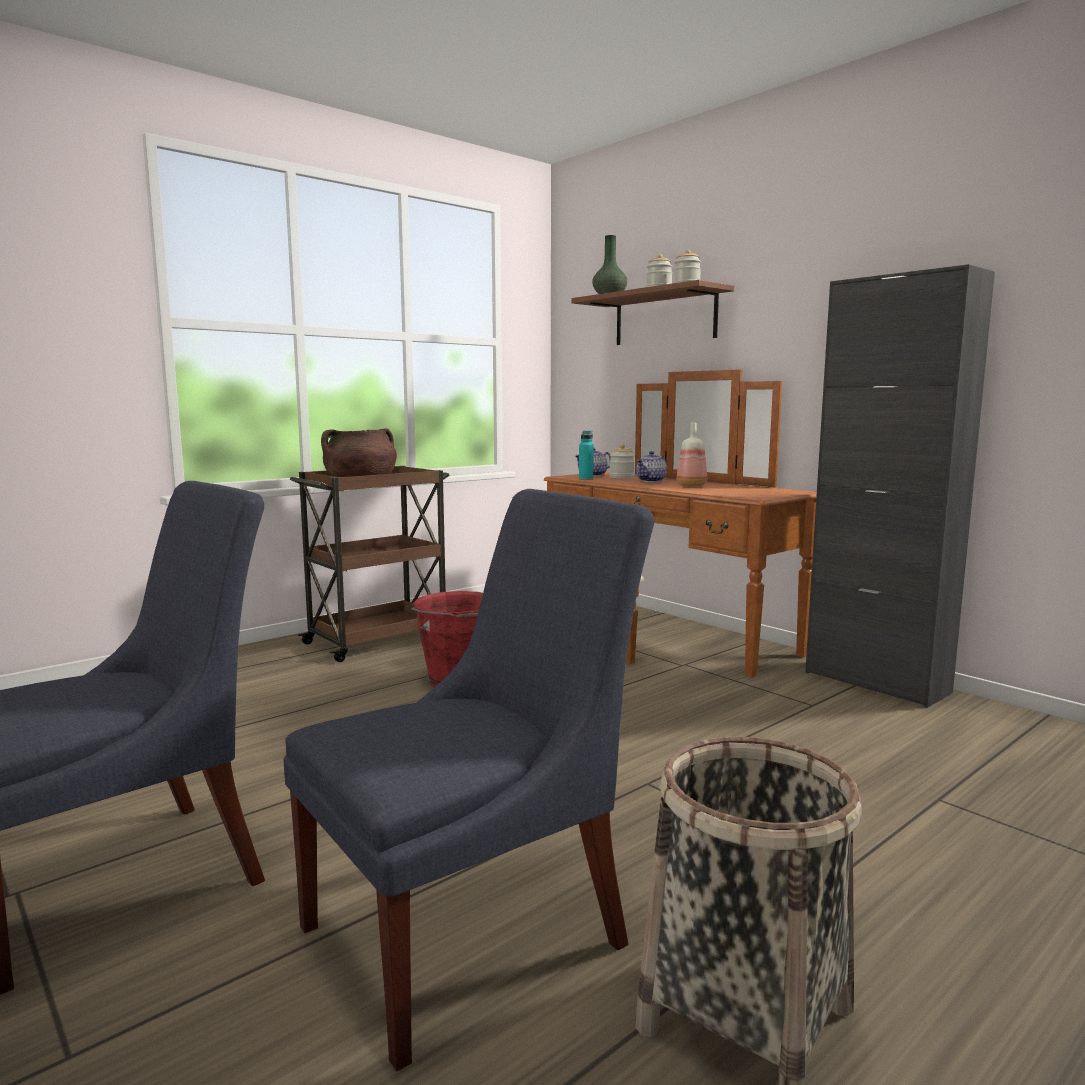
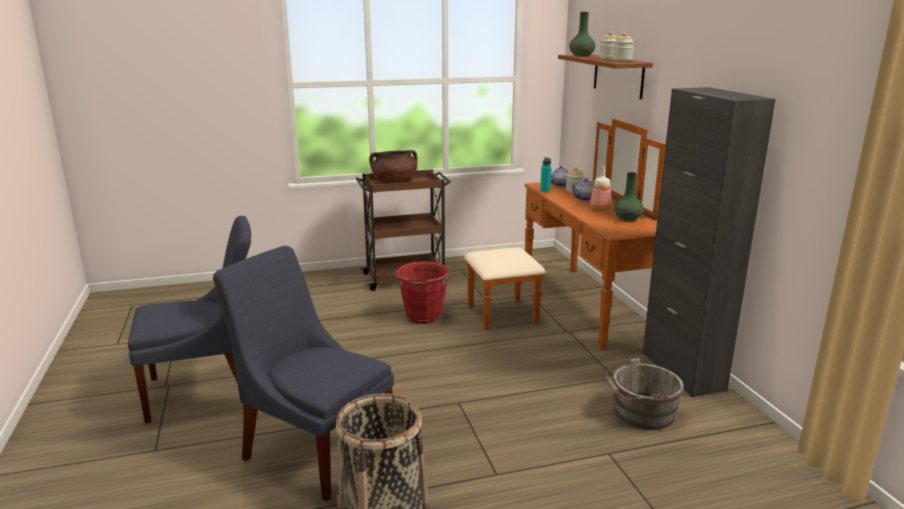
camera: 25 degrees right, 10 degrees up
(476, 930) = (314, 449): blue chair -> blue chair turned 135 degrees counterclockwise
(742, 488) = (627, 218): none -> green vase
(900, 739) = (640, 413): none -> grey bucket

